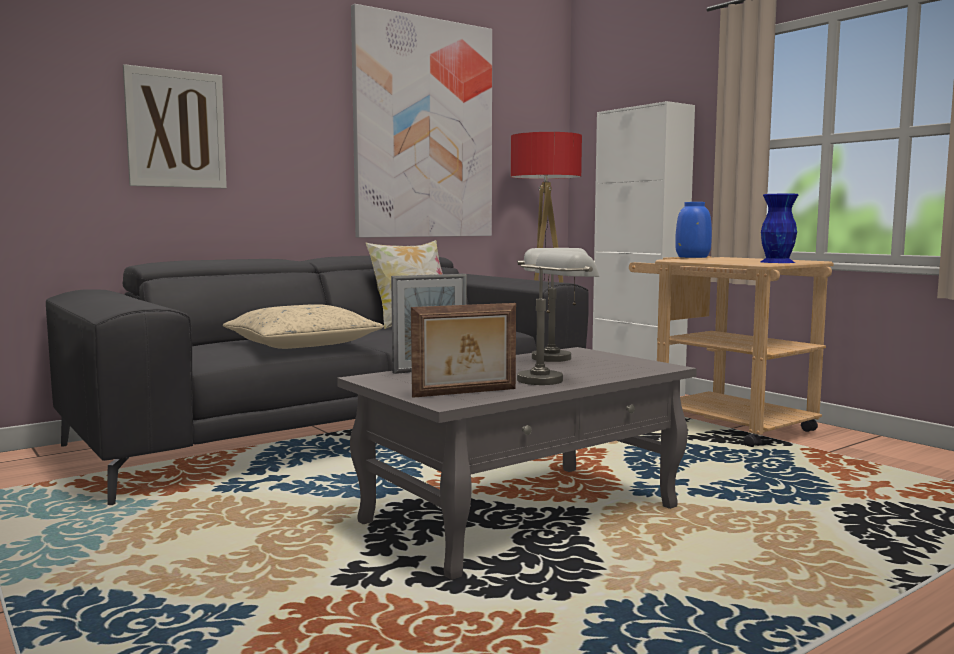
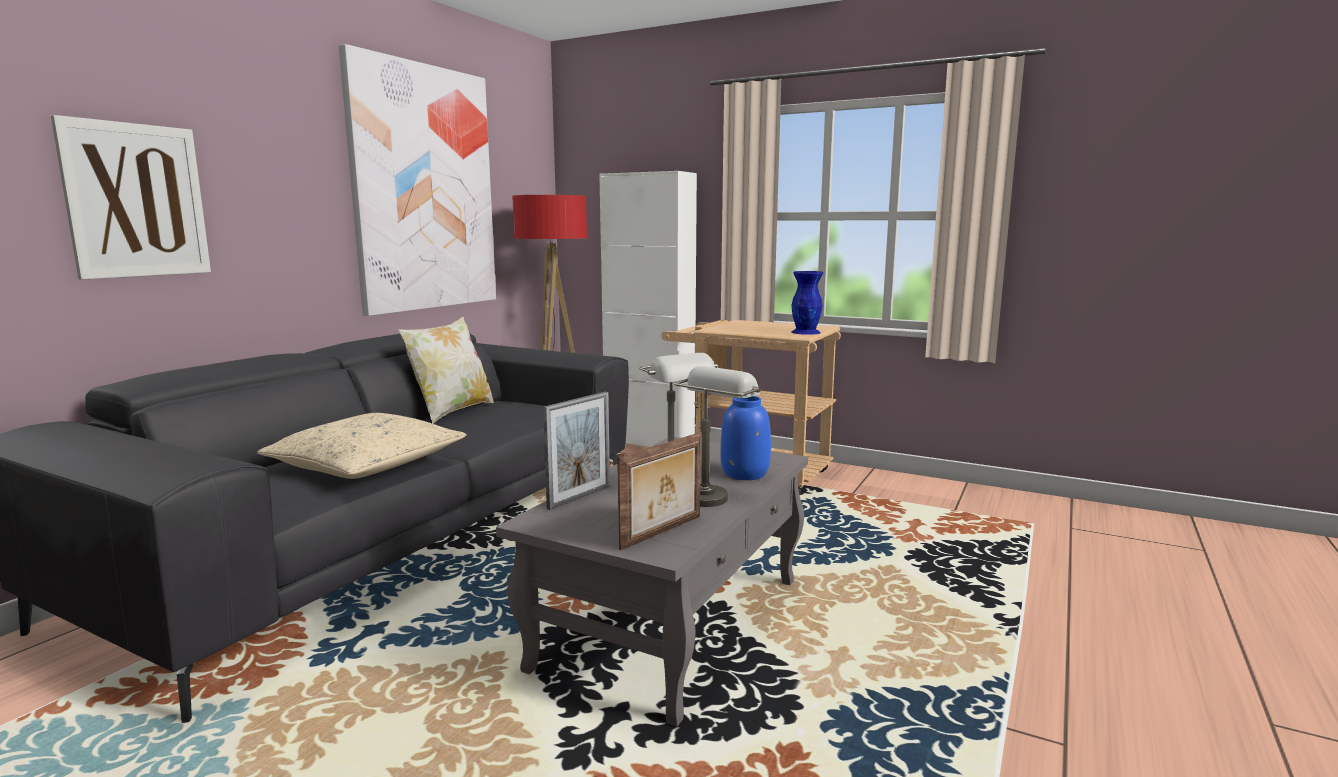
camera: 25 degrees left, 5 degrees up
(693, 257) = (721, 325): blue vase -> blue vase (745, 474)

